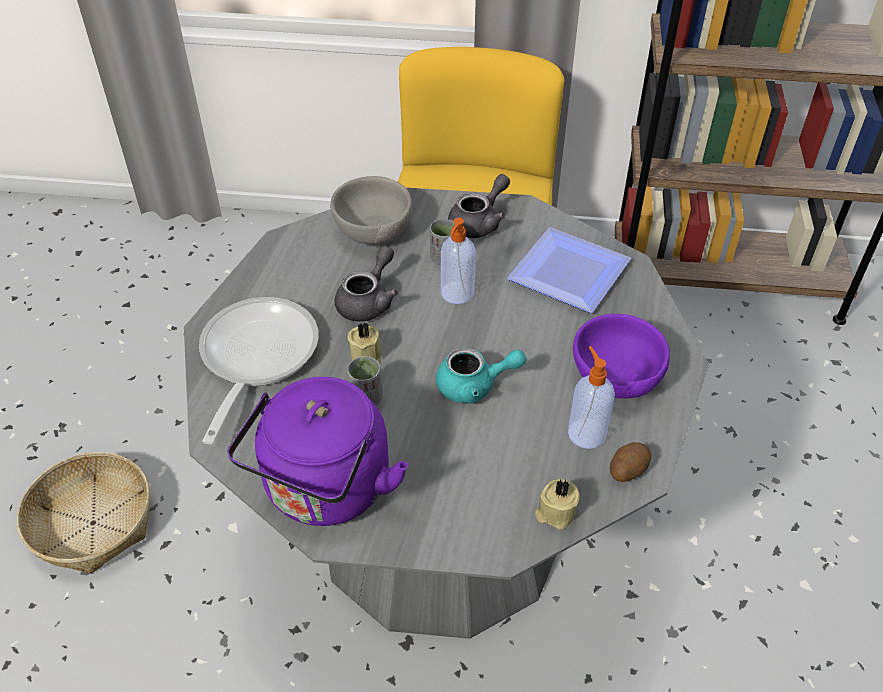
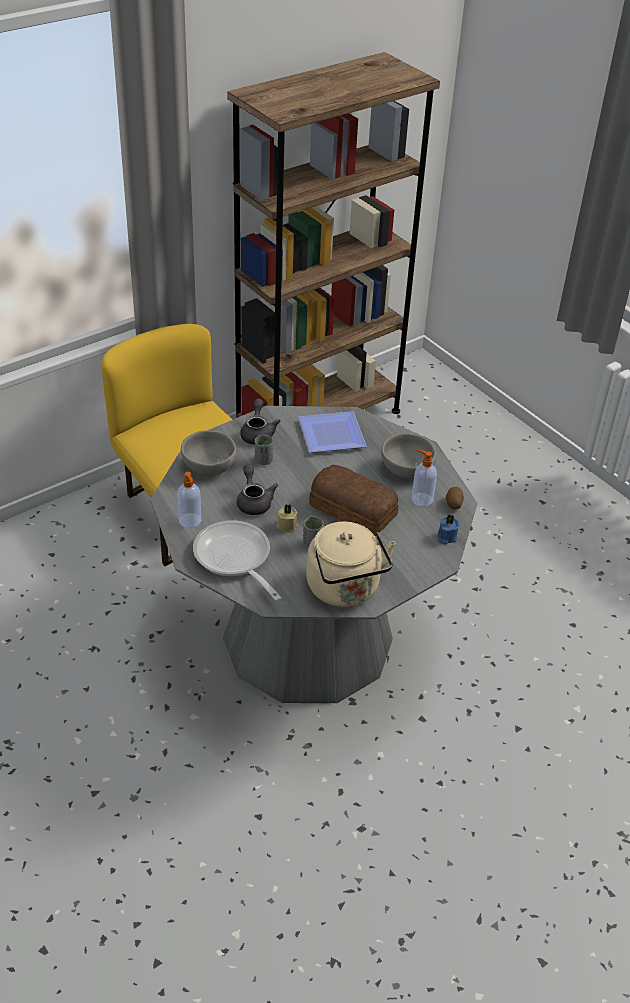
camera: 45 degrees left, 5 degrees down
(93, 523) = (105, 773): basket -> none
(325, 491) = (345, 590): purple kettle -> beige kettle
(456, 294) = (292, 473): soap dispenser -> soap dispenser (190, 521)
(474, 386) = (352, 509): turquoise teapot -> bread
(555, 513) = (446, 537): beige candle -> blue candle
(617, 376) = (406, 468): purple bowl -> grey bowl

